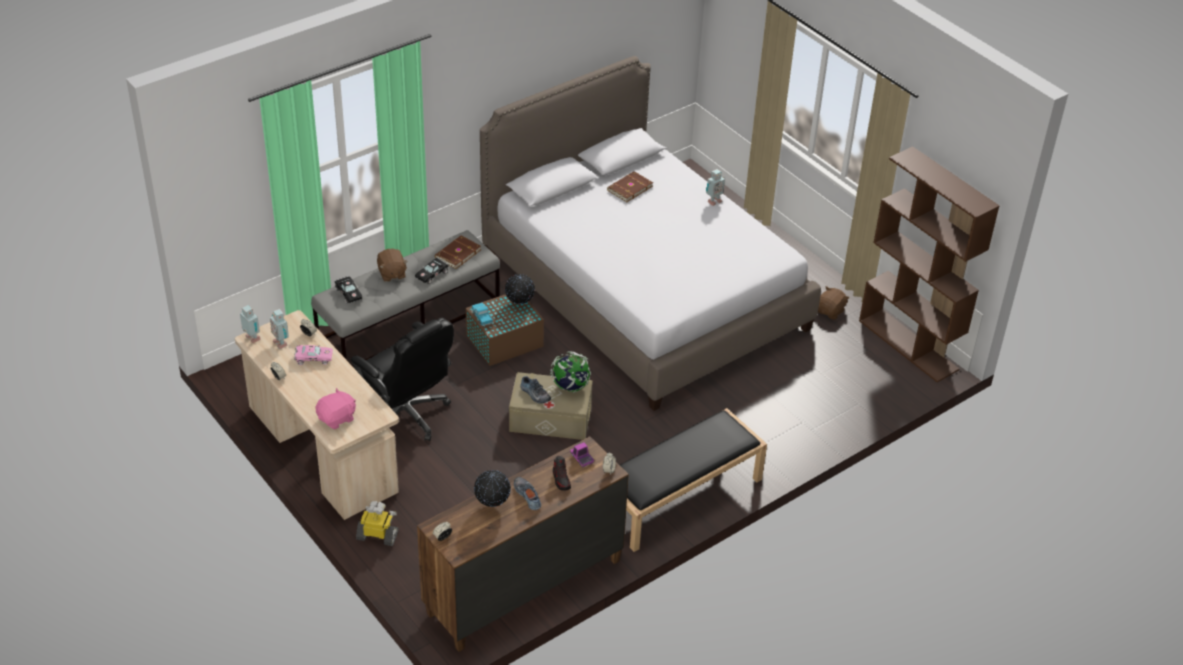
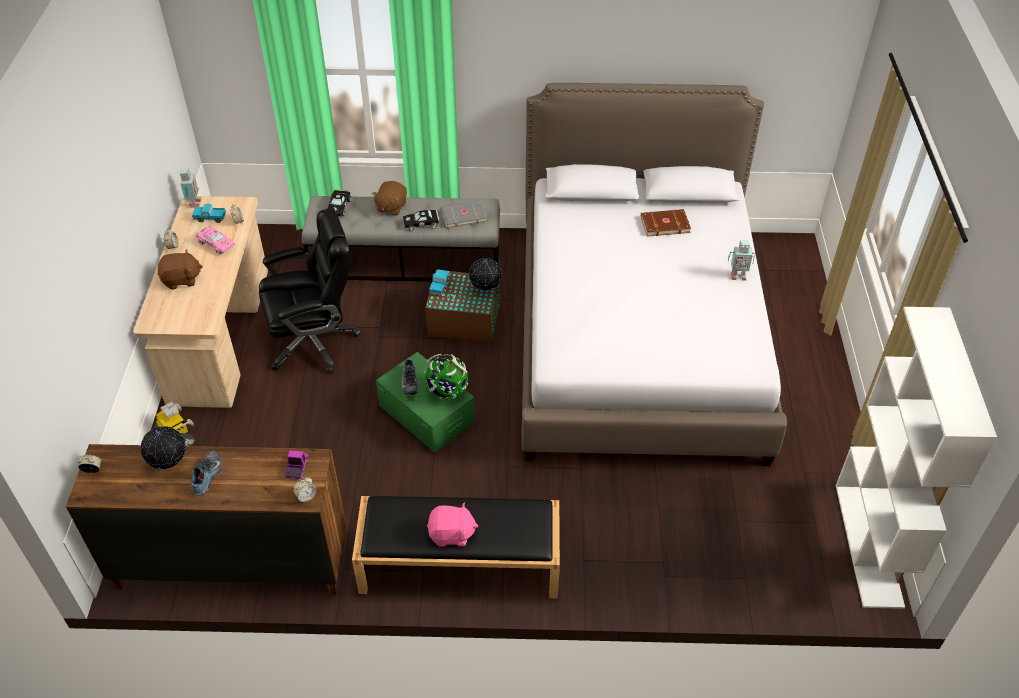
camera: 40 degrees right, 5 degrees up
(281, 343) = (210, 218): toy robot -> toy truck
(337, 418) = (170, 307): pink plush toy -> pink plush toy (451, 534)
(405, 415) = (314, 342): black office chair -> black office chair turned 105 degrees counterclockwise
(457, 253) = (463, 215): brown book -> grey book
(550, 418) = (426, 413): beige storage box -> green storage box
(561, 479) = (254, 478): shoe -> none
(830, 311) = (812, 458): brown plush toy -> brown plush toy (181, 280)
(909, 345) = (869, 545): brown bookcase -> white bookcase

